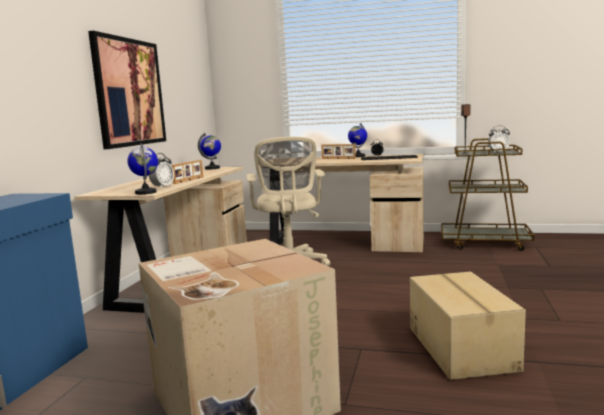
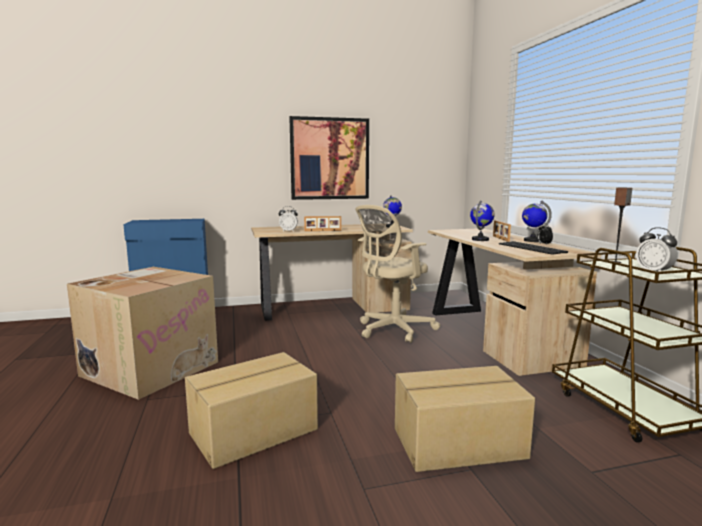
camera: 60 degrees right, 0 degrees up
(146, 192) = (265, 232): globe -> globe (480, 239)
(510, 285) = (459, 444): none -> cardboard box

